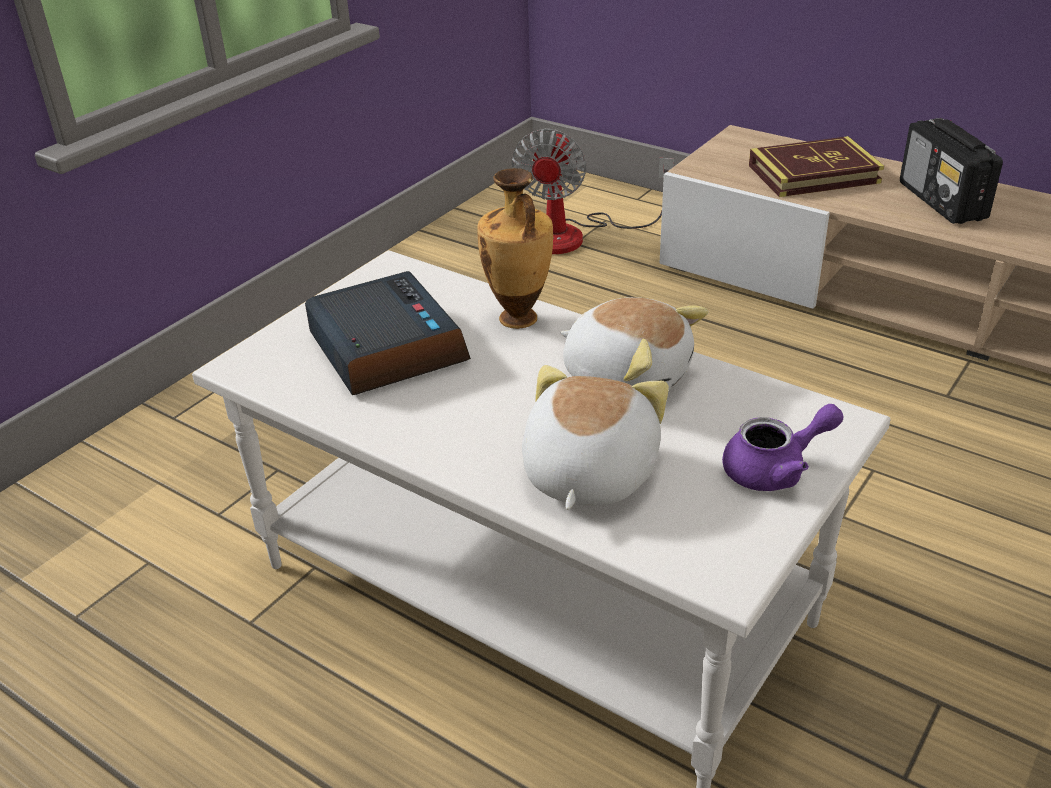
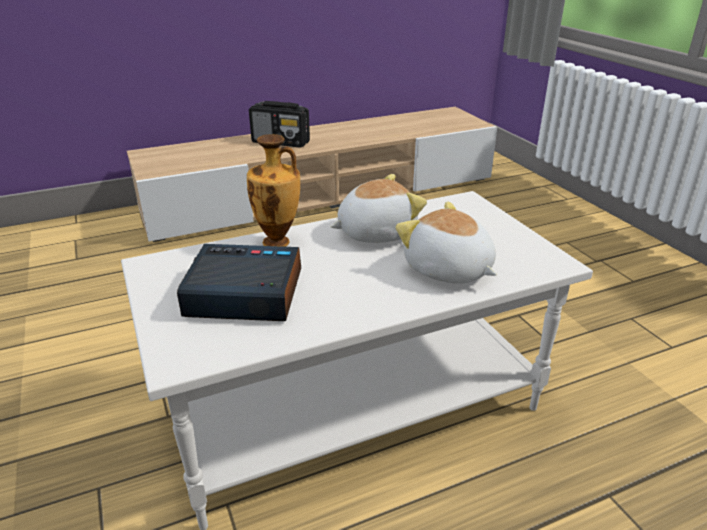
camera: 60 degrees left, 5 degrees down
(574, 235) = (69, 255): fan -> none
(775, 469) = (488, 225): purple teapot -> none
(813, 174) = (210, 153): book -> none

